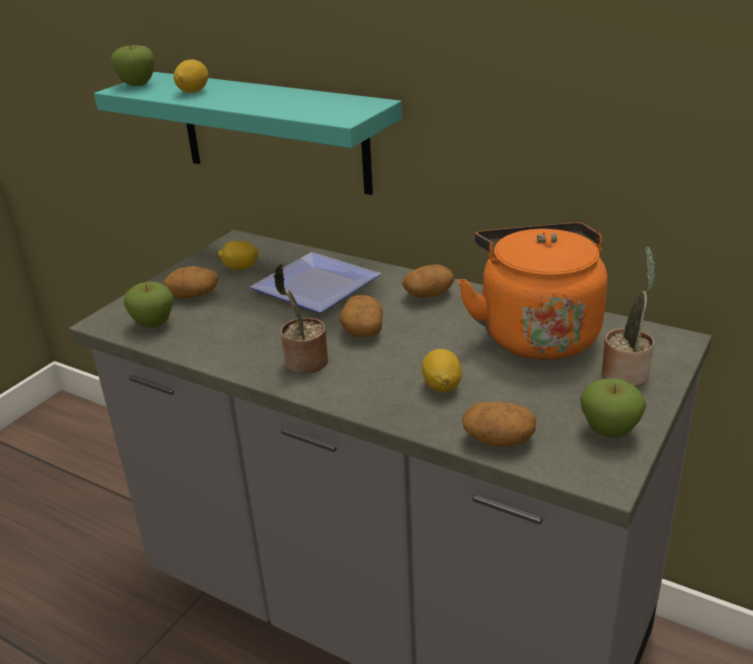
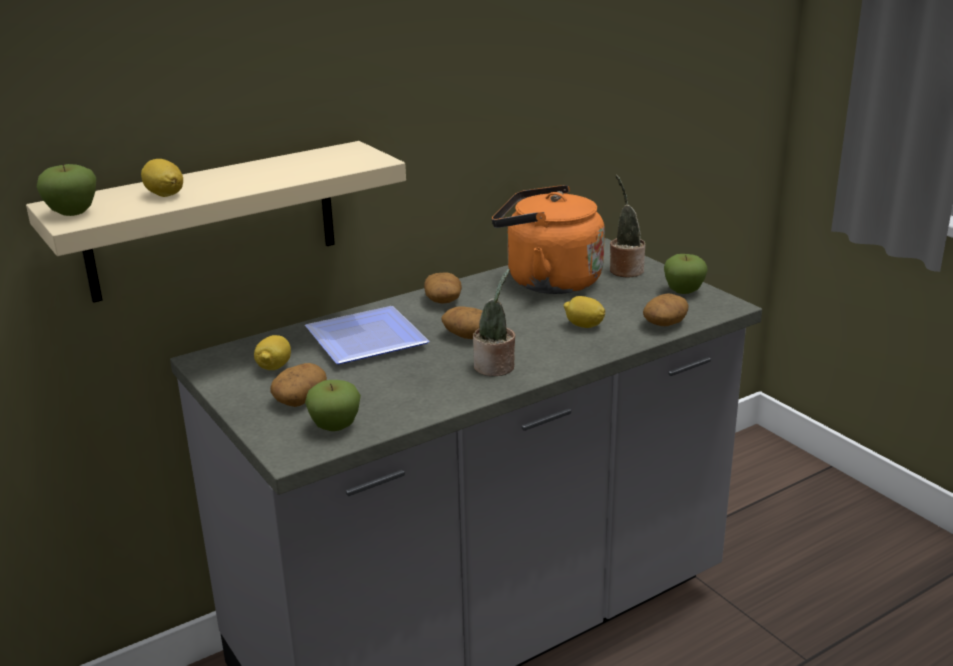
camera: 65 degrees left, 5 degrees down
(273, 132) = (212, 221): turquoise shelf -> beige shelf

